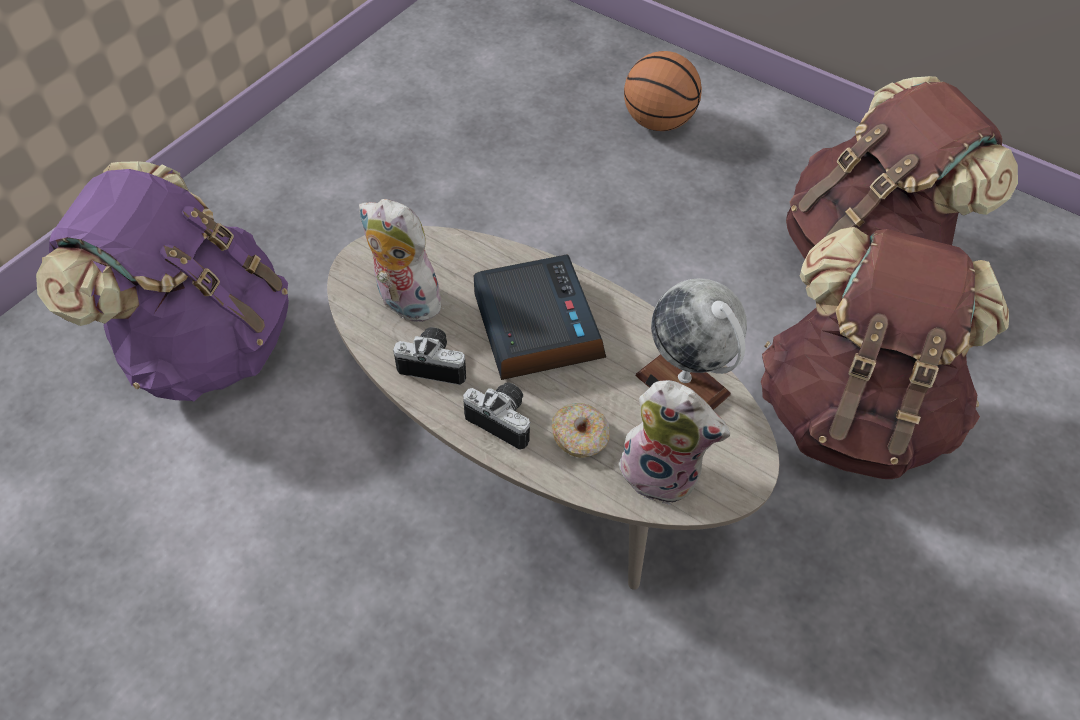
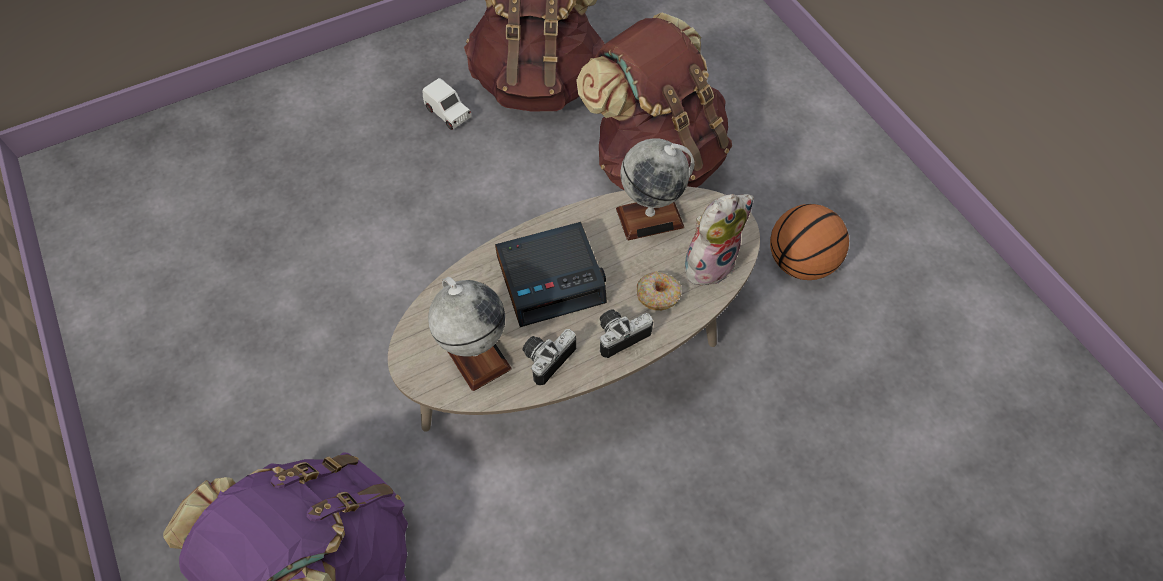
camera: 60 degrees left, 5 degrees up
(404, 302) = (475, 355): plush toy -> globe
(536, 326) = (551, 279): alarm clock -> alarm clock turned 150 degrees clockwise
(657, 122) = (332, 127): basketball -> basketball (800, 262)
(748, 198) = (448, 114): none -> white toy car

